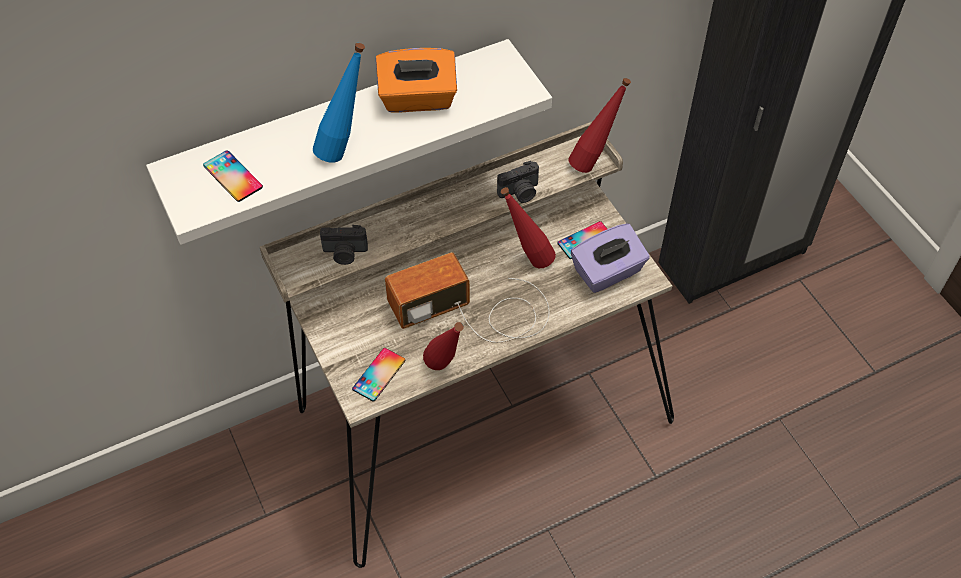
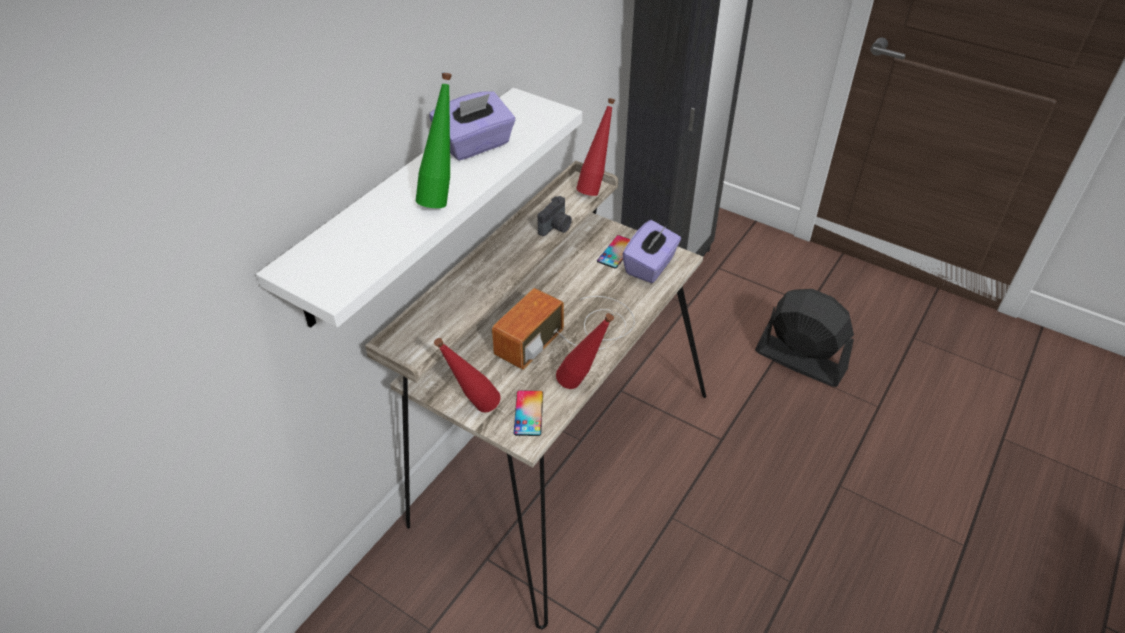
camera: 30 degrees left, 10 degrees down
(233, 176) = (353, 251): phone -> none
(345, 149) = (442, 197): blue bottle -> green bottle
(345, 253) = (444, 323): camera -> none
(418, 99) = (475, 145): orange tissue box -> purple tissue box
(527, 260) = (583, 281): red bottle -> red bottle (473, 409)
(810, 432) = (800, 360): none -> black fan

